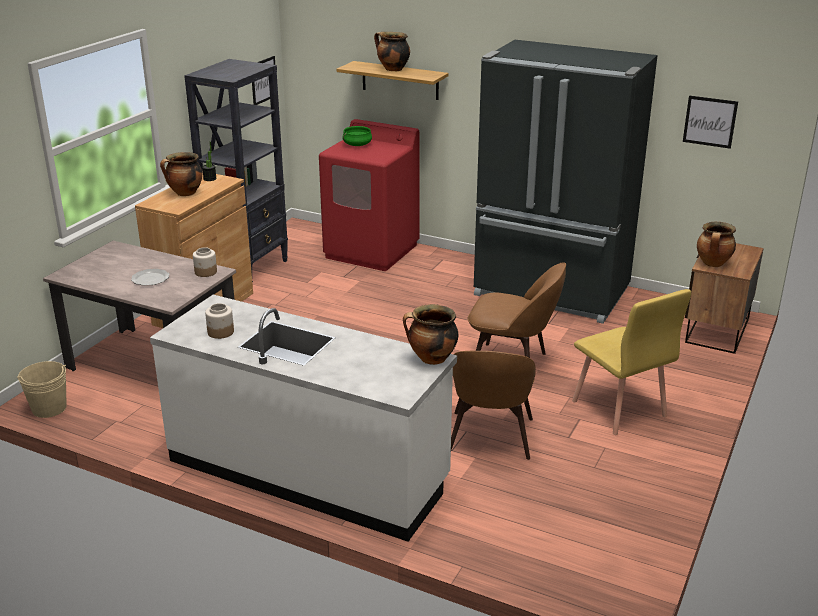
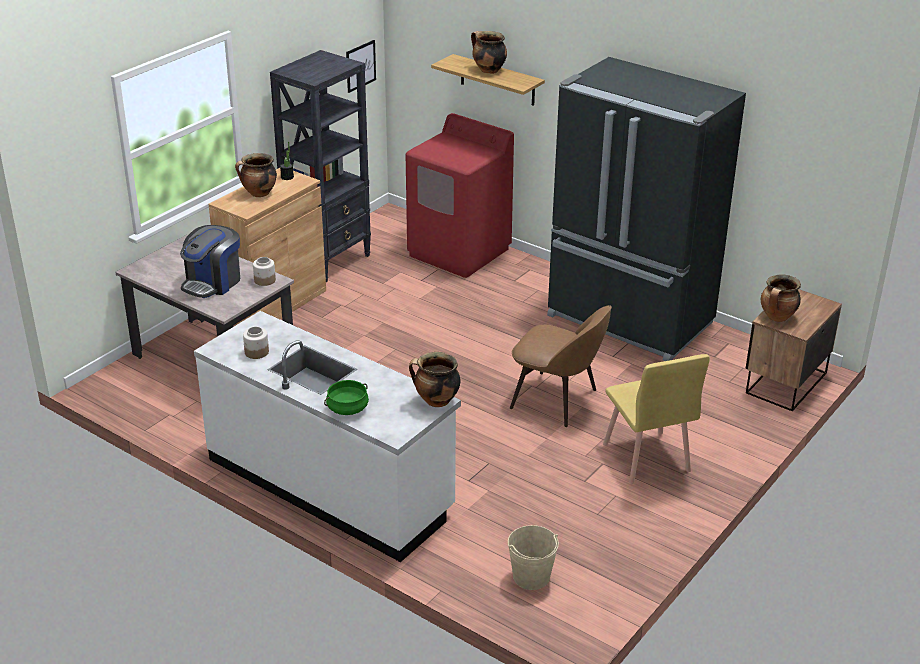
camera: 10 degrees right, 5 degrees up
(49, 408) = (112, 395): beige bucket -> beige bucket (531, 577)
(151, 279) = (212, 283): plate -> coffee machine
(357, 144) = (448, 143): green cooking pot -> green cooking pot (347, 408)
(490, 438) = (509, 472): brown chair -> none
(710, 121) = (796, 166): picture -> none

